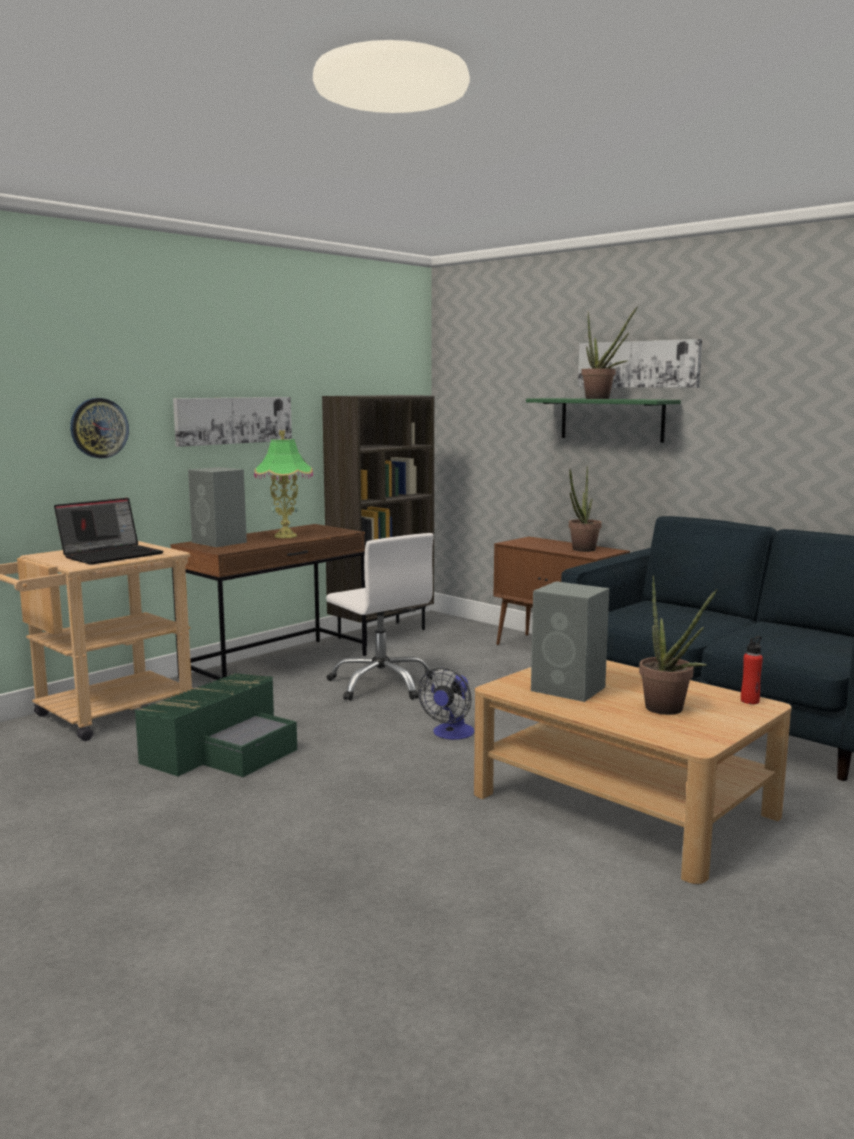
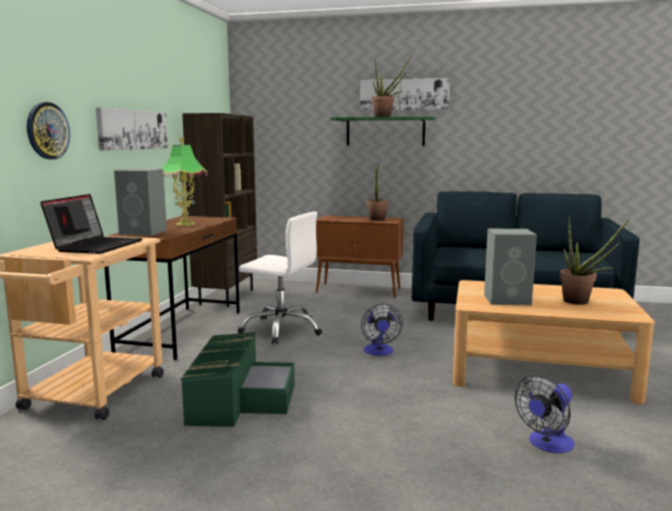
camera: 30 degrees left, 0 degrees up
(464, 889) = (547, 444): none -> fan
(750, 701) = (602, 290): red bottle -> none

